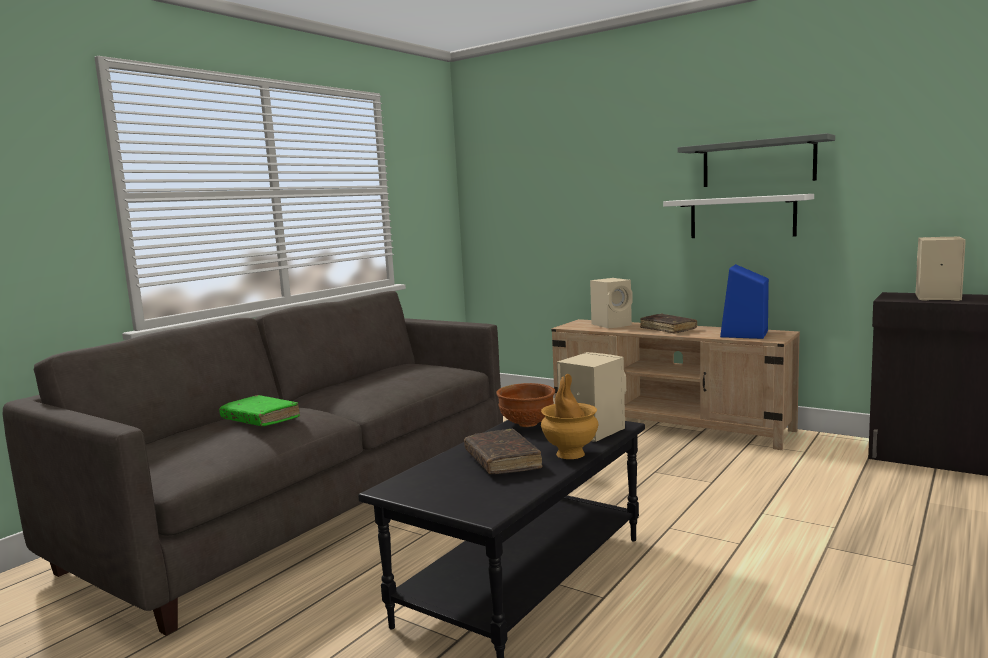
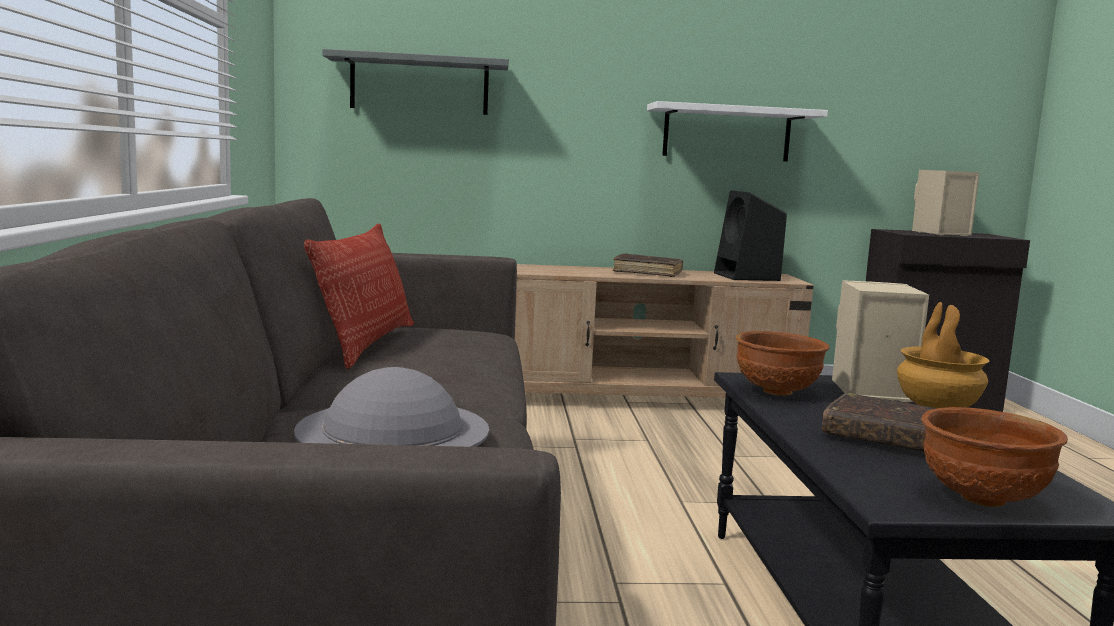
camera: 40 degrees left, 0 degrees up
(260, 419) = (393, 429): green book -> grey hat
(375, 374) = (367, 343): none -> pillow
(443, 496) = (980, 498): none -> brown bowl
(612, 325) = (564, 269): beige speaker -> none
(744, 334) = (747, 277): blue speaker -> black speaker
(758, 163) = (750, 68): grey shelf -> grey shelf (419, 85)

